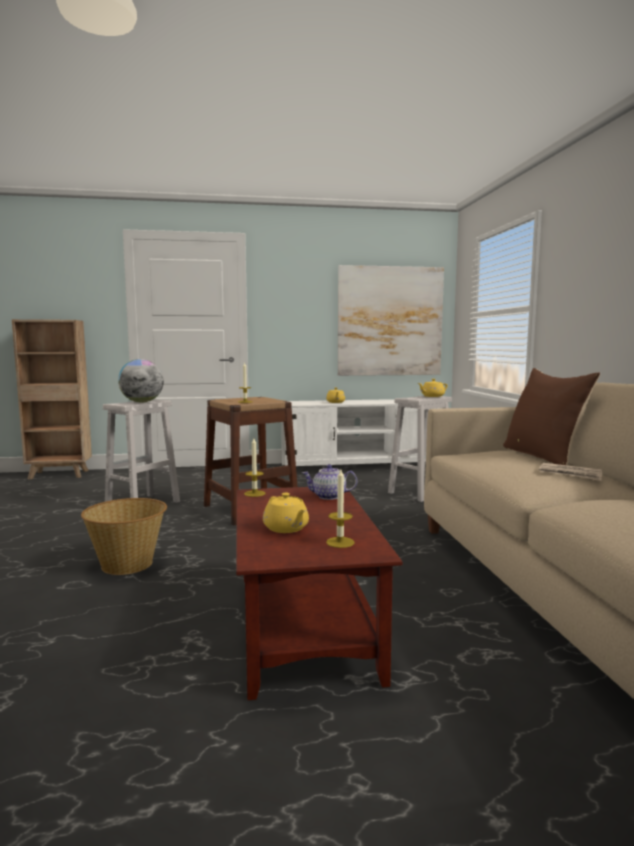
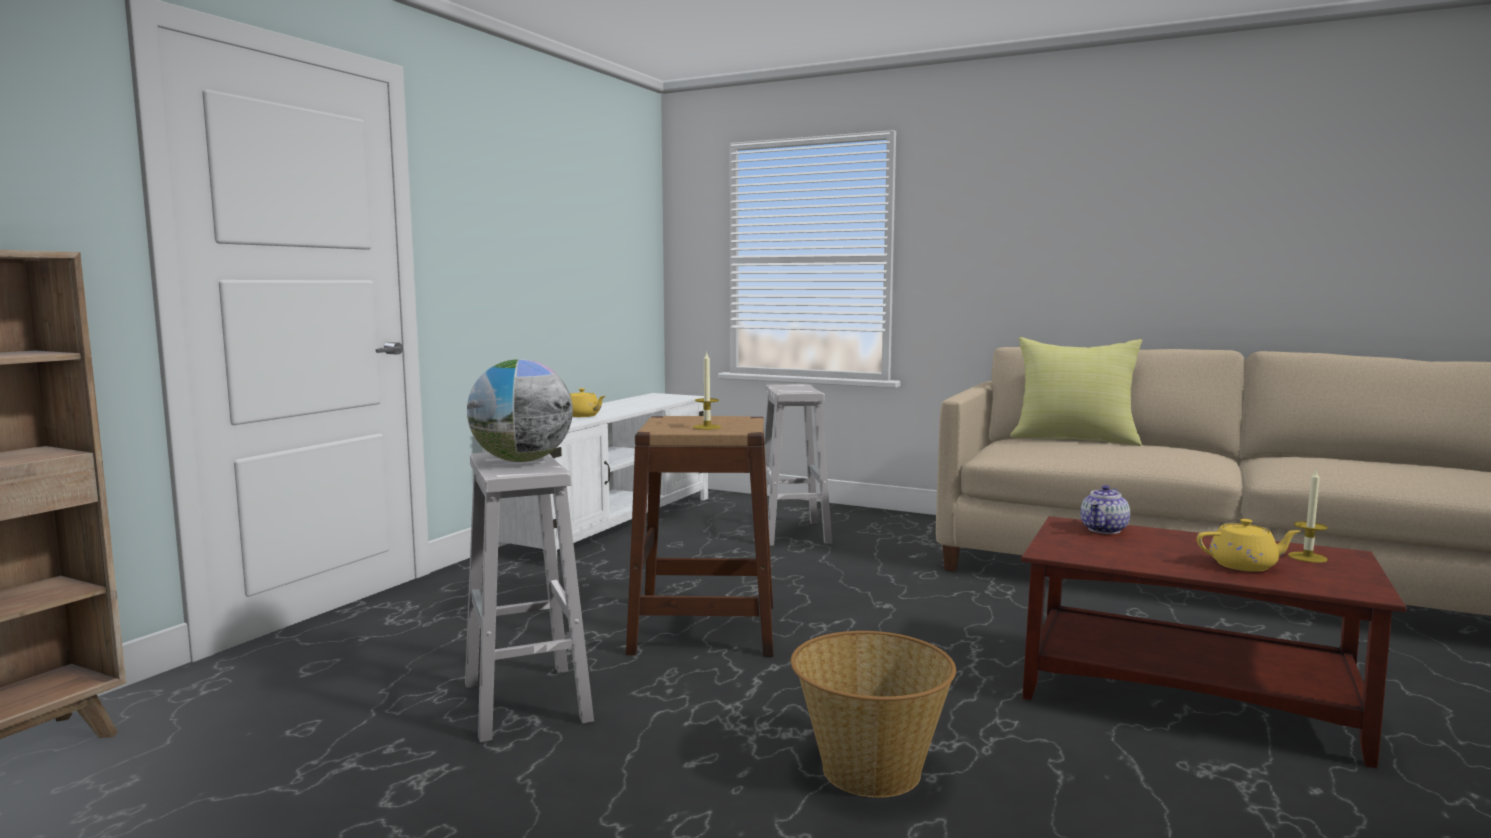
camera: 55 degrees left, 0 degrees up
(254, 493) = (1059, 552): candle -> none
(390, 321) = (603, 266): picture -> none
(432, 396) = (793, 386): yellow teapot -> none
(544, 456) = (1075, 439): brown pillow -> yellow pillow
(570, 474) = (1185, 448): newspaper -> none

